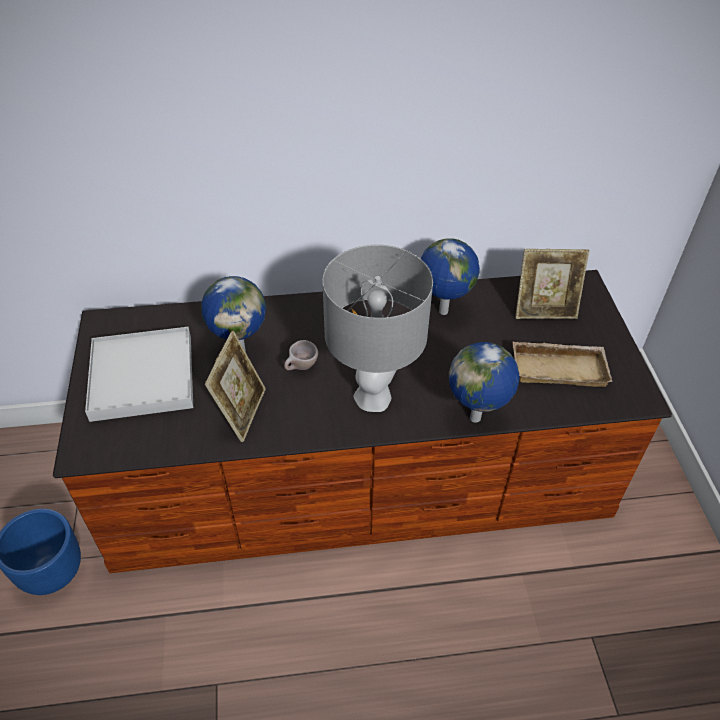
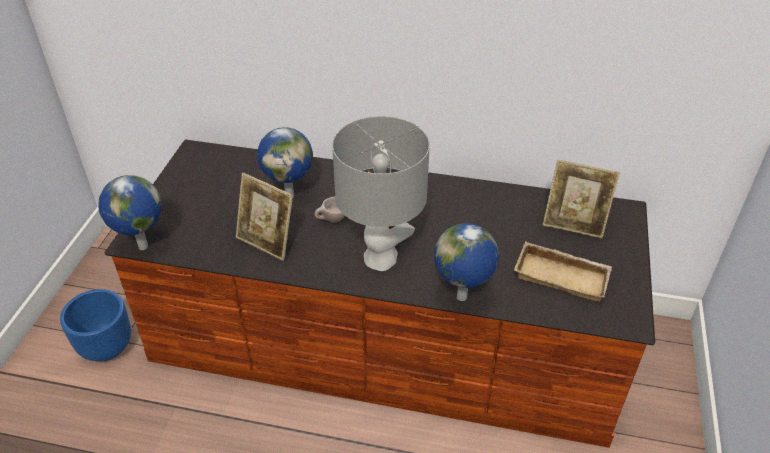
camera: 20 degrees right, 5 degrees down
(143, 376) = (204, 197): white tray -> none
(241, 412) = (267, 242): picture frame -> picture frame turned 90 degrees clockwise
(442, 312) = (477, 205): globe -> globe (142, 247)

